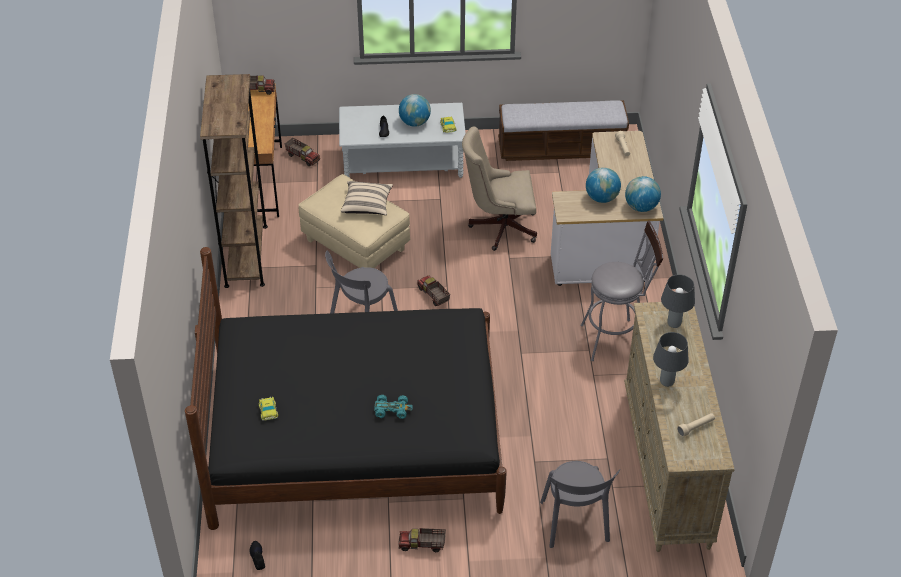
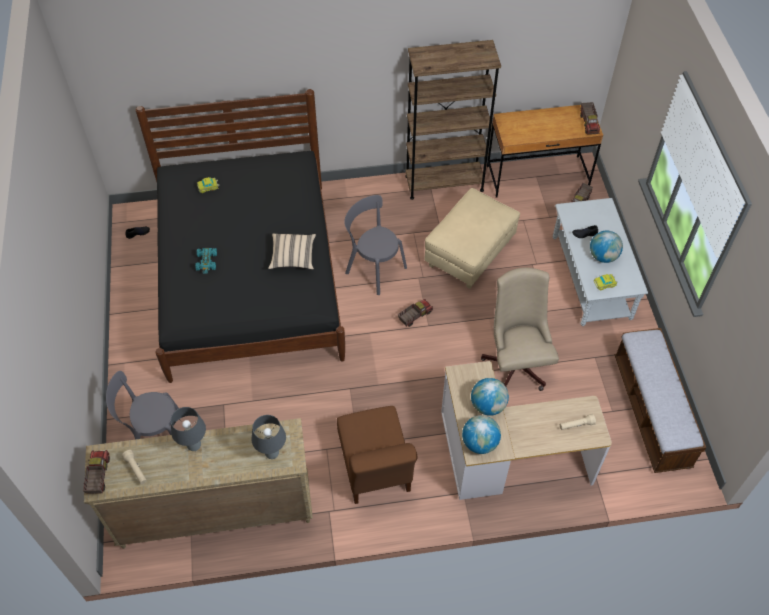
camera: 85 degrees right, 10 degrees up
(367, 205) = (476, 232): beige pillow -> beige pillow (293, 257)
(422, 545) = (141, 331): toy truck -> toy truck (98, 476)
(616, 339) = (375, 468): grey stool -> brown chair

